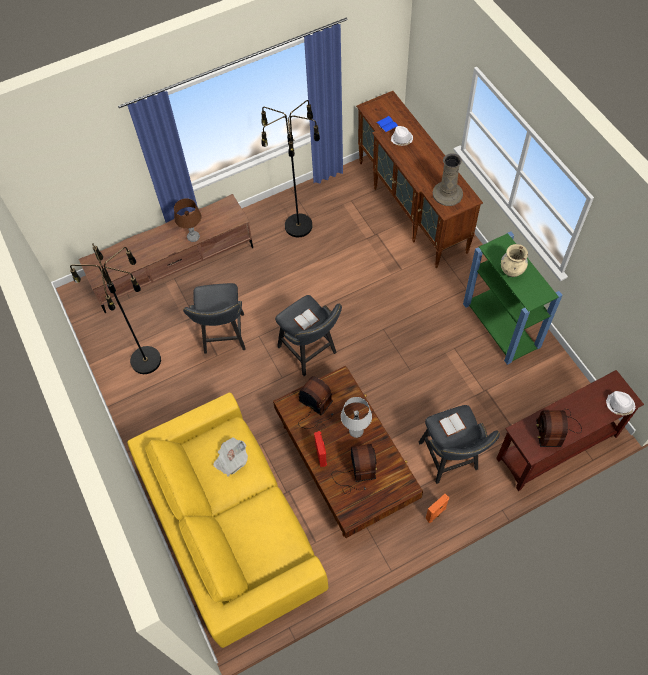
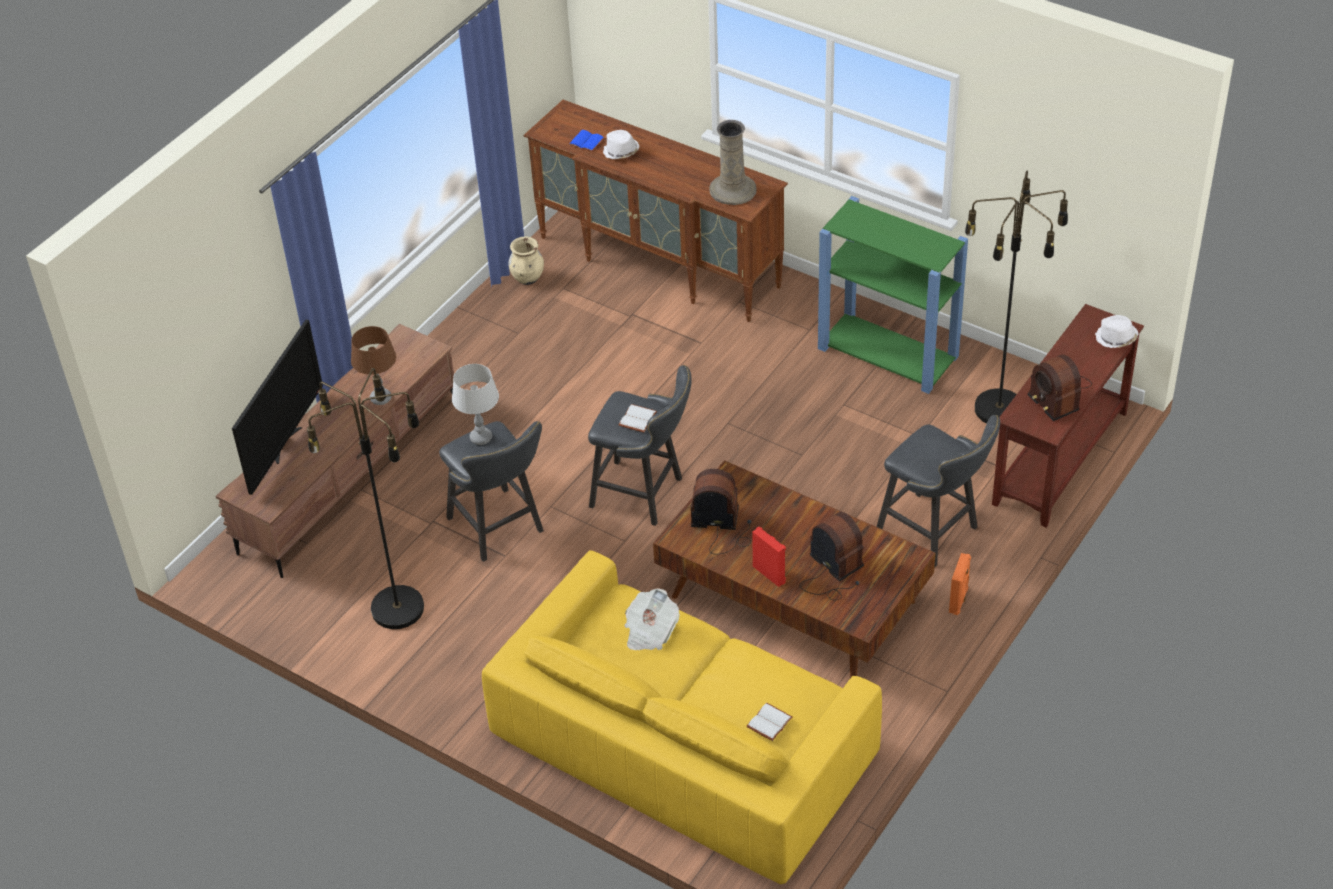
camera: 30 degrees left, 15 degrees down
(130, 243) = (285, 444): none -> television
(298, 226) = (507, 350): floor lamp -> floor lamp (999, 410)
(356, 431) = (796, 526): grey table lamp -> grey table lamp (480, 438)
(452, 425) = (925, 452): white book -> white book (770, 723)
(511, 271) = (885, 237): beige vase -> beige vase (528, 278)

